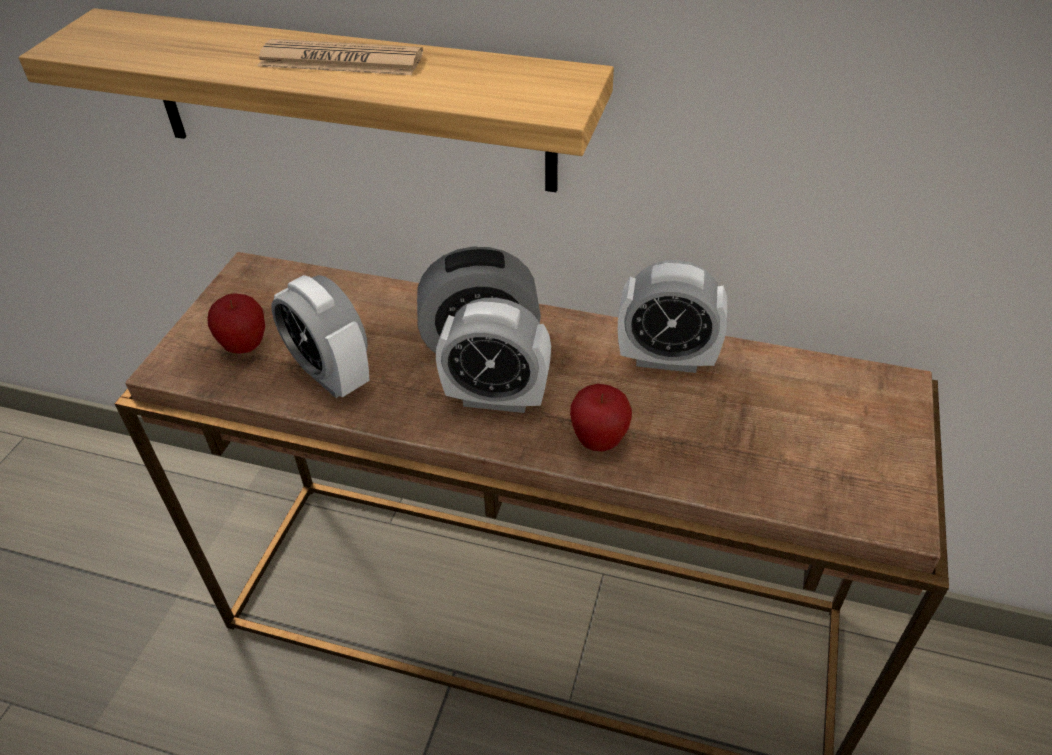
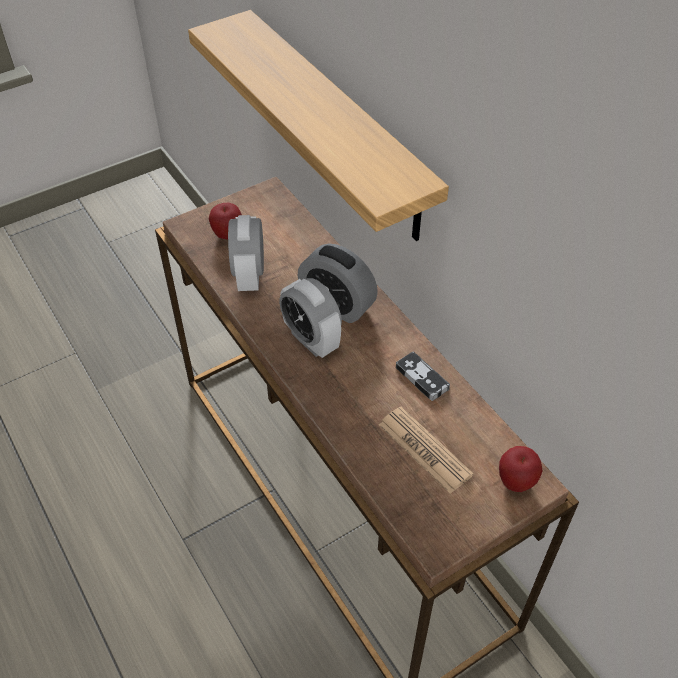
camera: 40 degrees right, 5 degrees up
(341, 60) = (319, 107): newspaper -> newspaper (424, 450)
(599, 441) = (334, 396): apple -> apple (515, 482)
(666, 359) = (422, 378): alarm clock -> game controller

